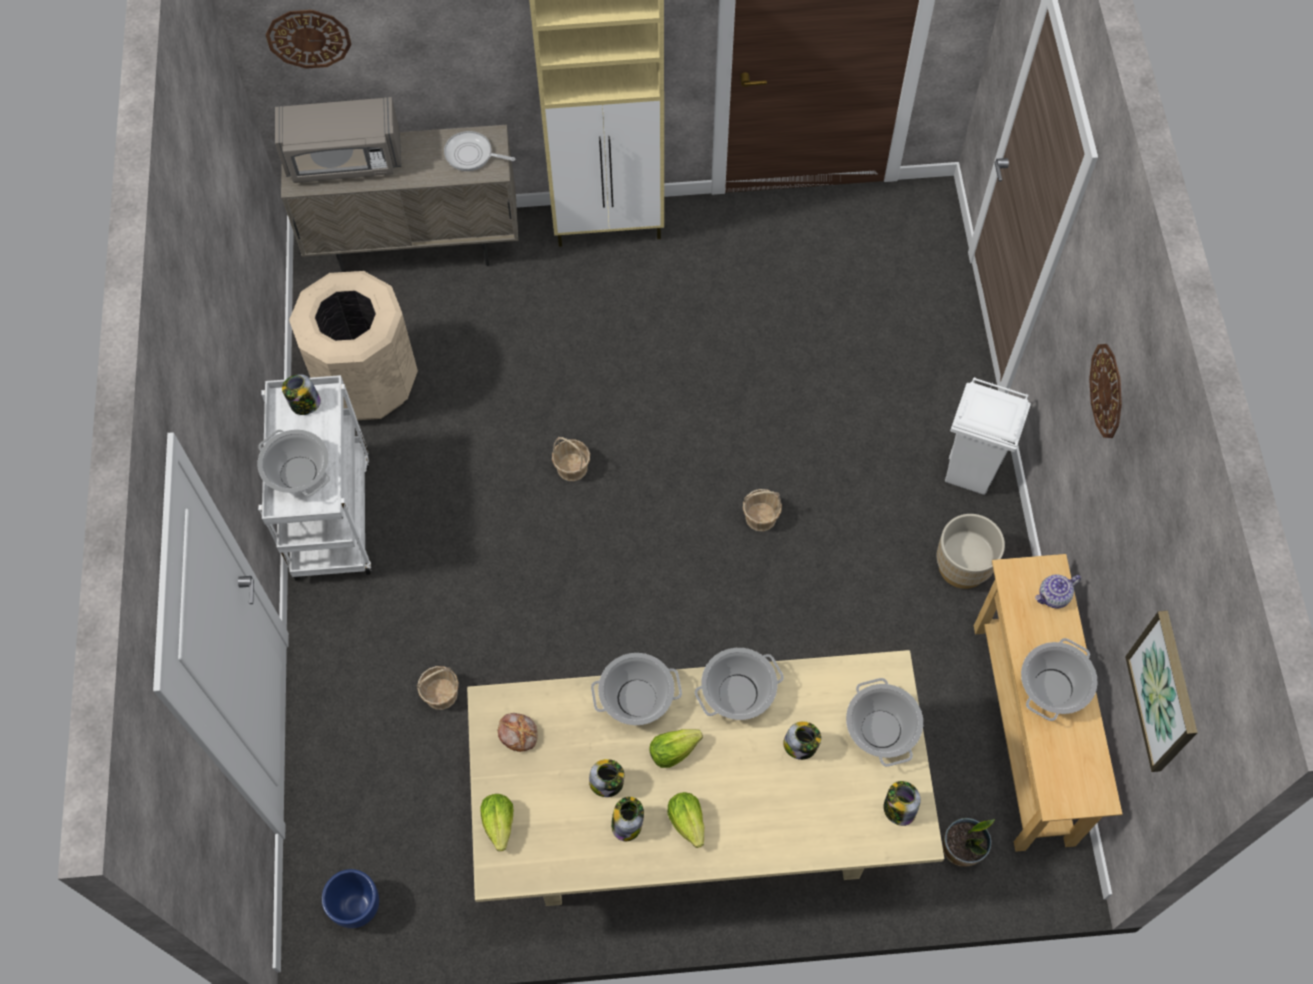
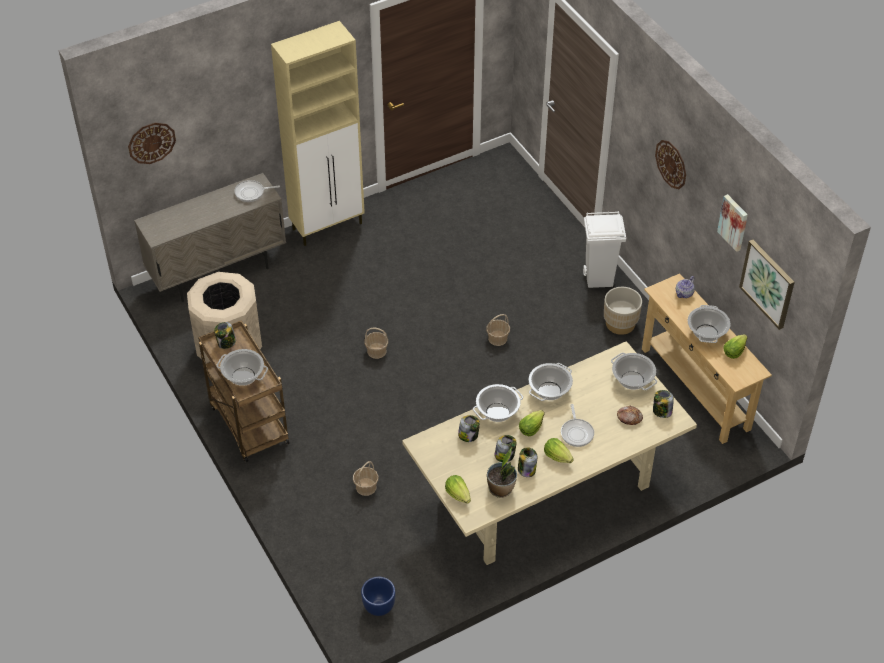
camera: 25 degrees left, 15 degrees down
(331, 516) = (247, 423): white cart -> brown cart
(344, 160) = (177, 218): grey microwave -> none
(518, 733) = (443, 450): bread -> bread (629, 417)
(741, 790) = (577, 432): none -> frying pan
(801, 745) = (596, 402): jar -> jar (468, 435)
(961, 849) = (694, 453): potted plant -> potted plant (501, 489)
(1080, 742) = (734, 351): none -> lettuce
(1153, 559) = (734, 222): none -> picture

